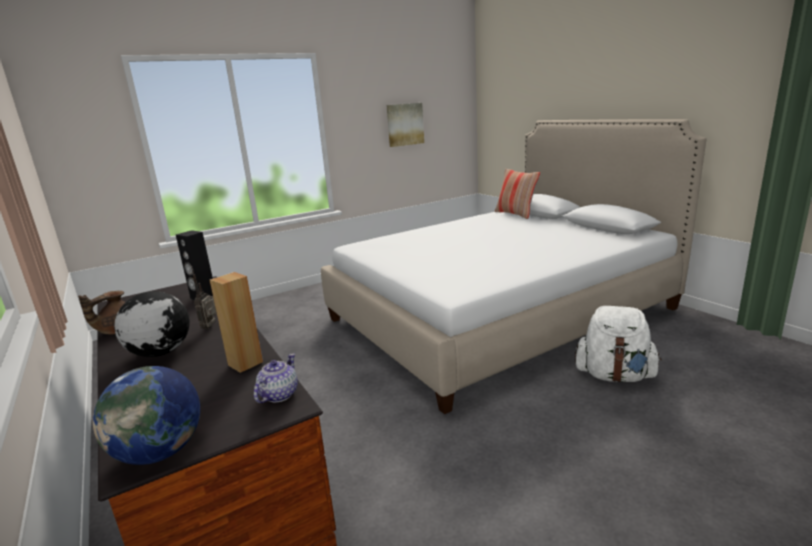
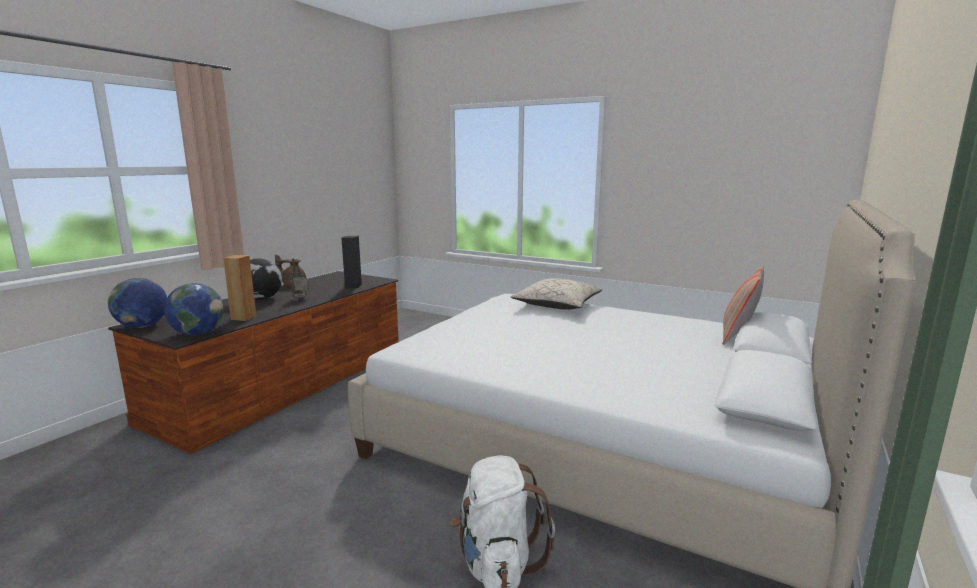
camera: 60 degrees right, 5 degrees down
(278, 395) = (198, 333): teapot -> globe
(403, 237) = (557, 305): none -> beige pillow
(405, 124) = (712, 183): picture -> none

